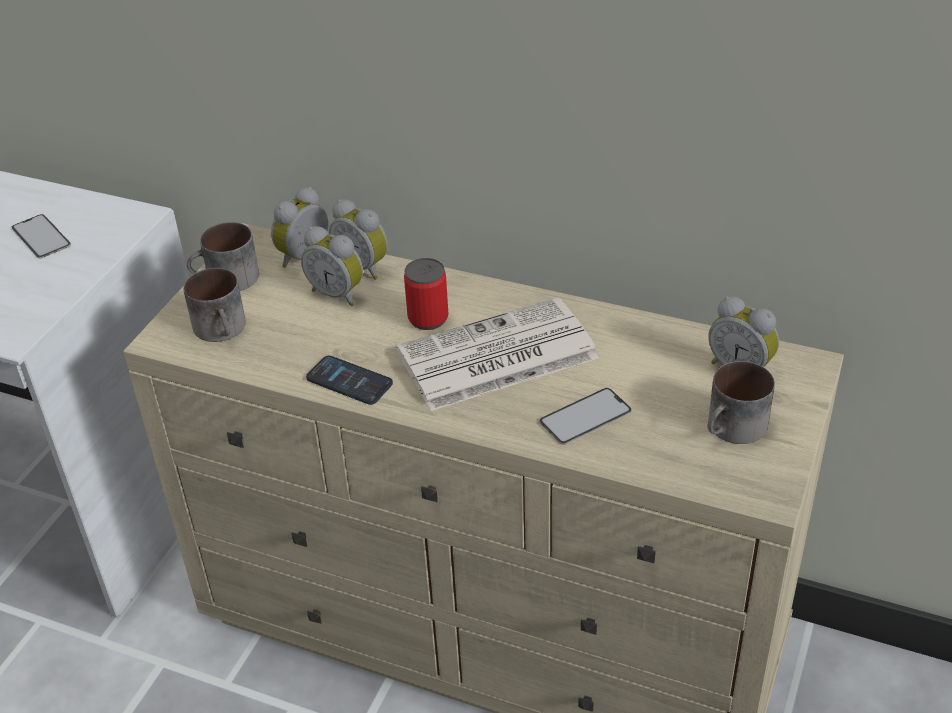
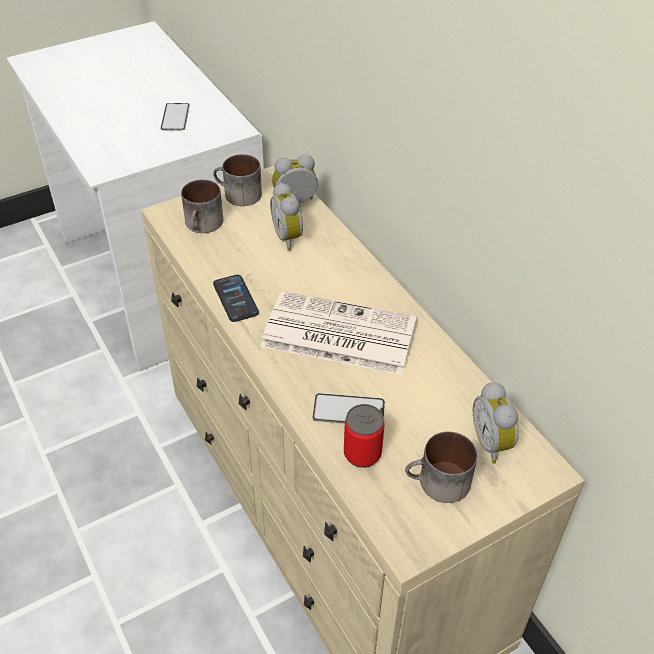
camera: 35 degrees right, 5 degrees up
(364, 266) = (323, 228): alarm clock -> none
(428, 318) = (324, 284): can -> can (362, 453)

